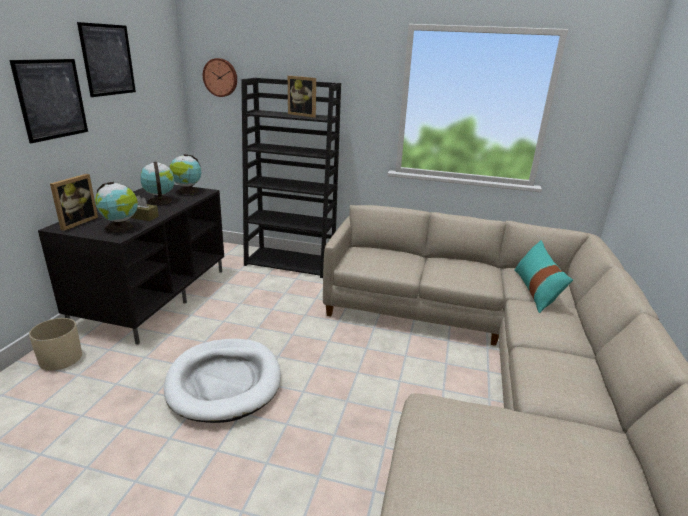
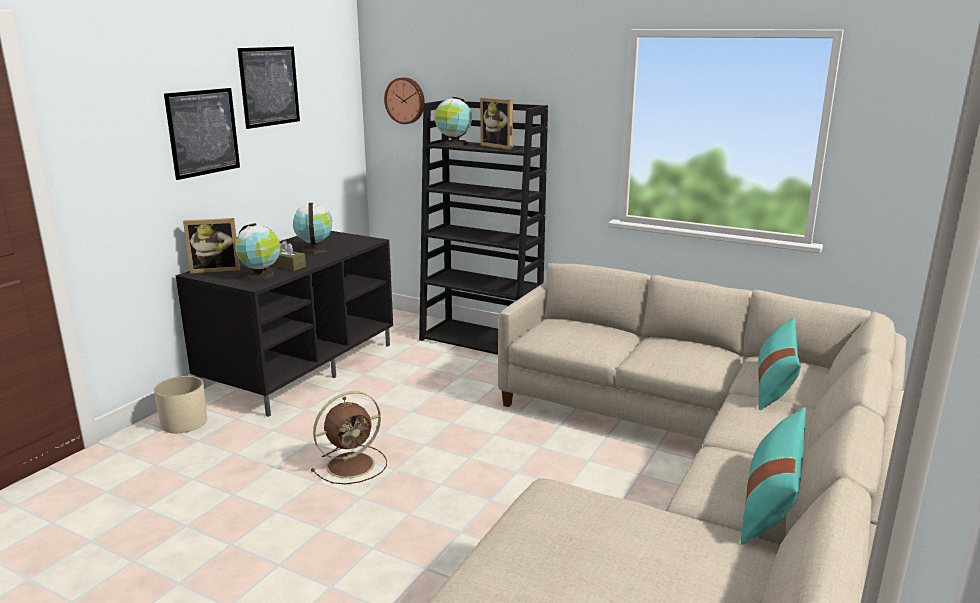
camera: 15 degrees right, 5 degrees down
(76, 222) = (216, 269): picture frame -> picture frame turned 45 degrees clockwise
(187, 191) = (350, 240): globe -> globe (454, 144)
(224, 382) = (352, 464): white dog bed -> brown fan
(594, 394) = (770, 501): none -> turquoise pillow

